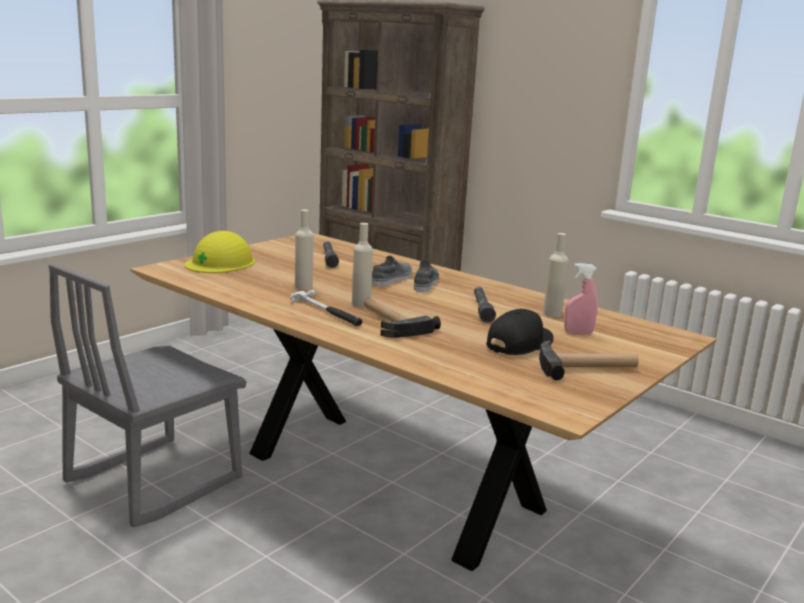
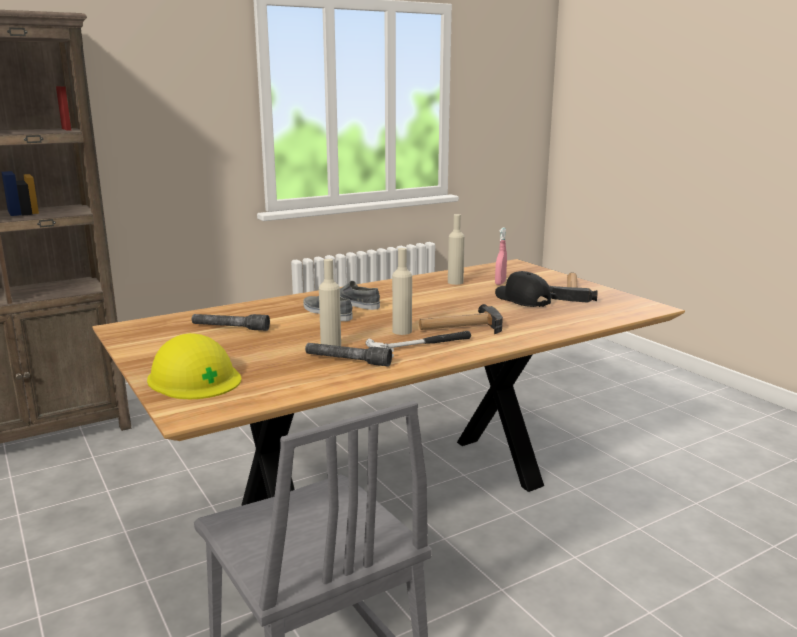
camera: 70 degrees left, 0 degrees up
(482, 309) = (436, 298): grey flashlight -> grey flashlight (347, 361)

